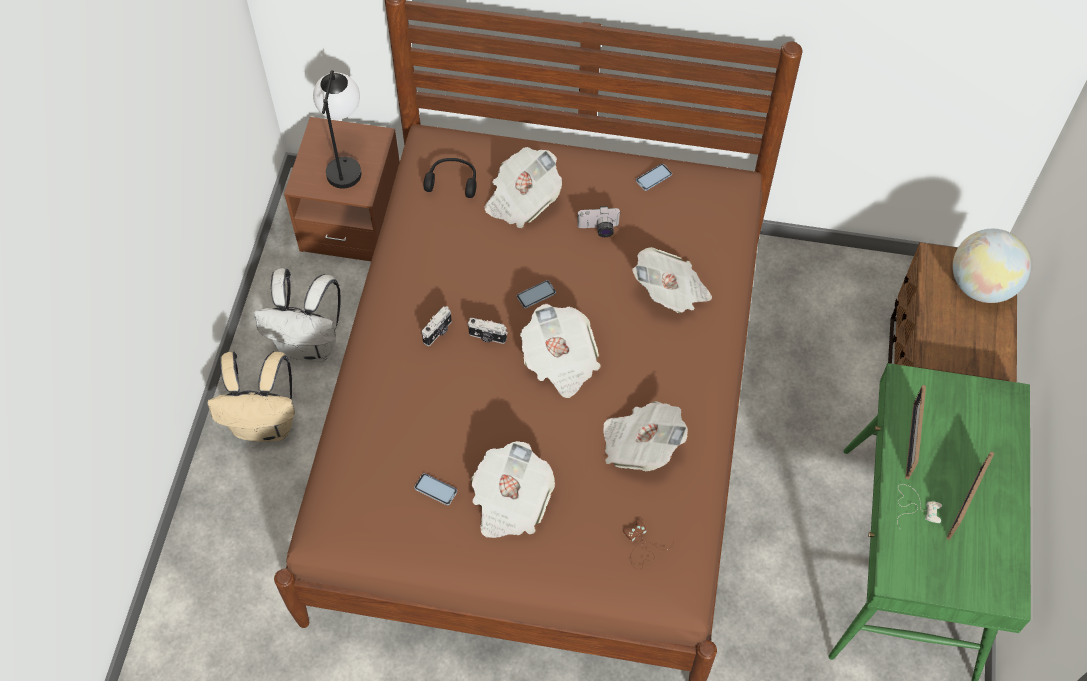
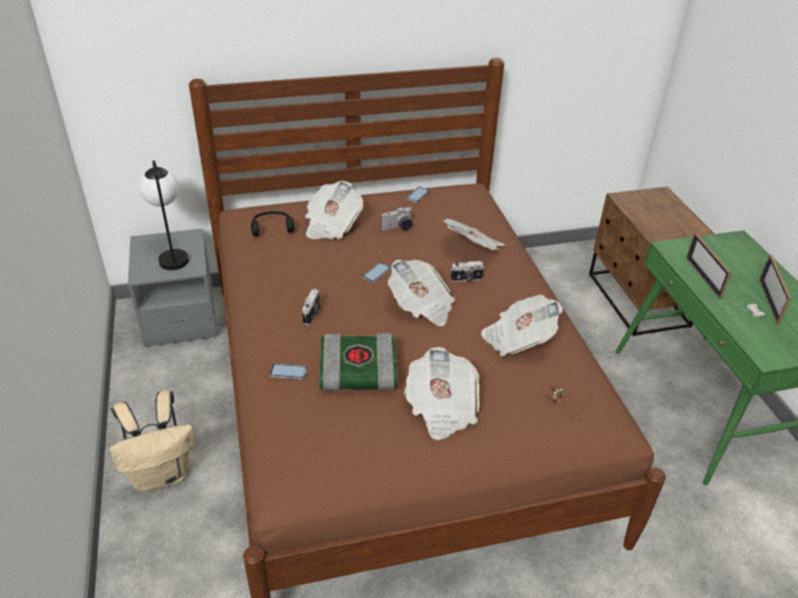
camera: 25 degrees left, 20 degrees down
(310, 345) = (179, 406): white backpack -> none
(352, 220) = (180, 318): brown nightstand -> grey nightstand
(435, 489) = (372, 419): phone -> phone (288, 372)
(448, 427) = (357, 372): none -> book
(487, 337) = (354, 307): camera -> camera (466, 279)
(981, 286) = (660, 204): globe -> none

